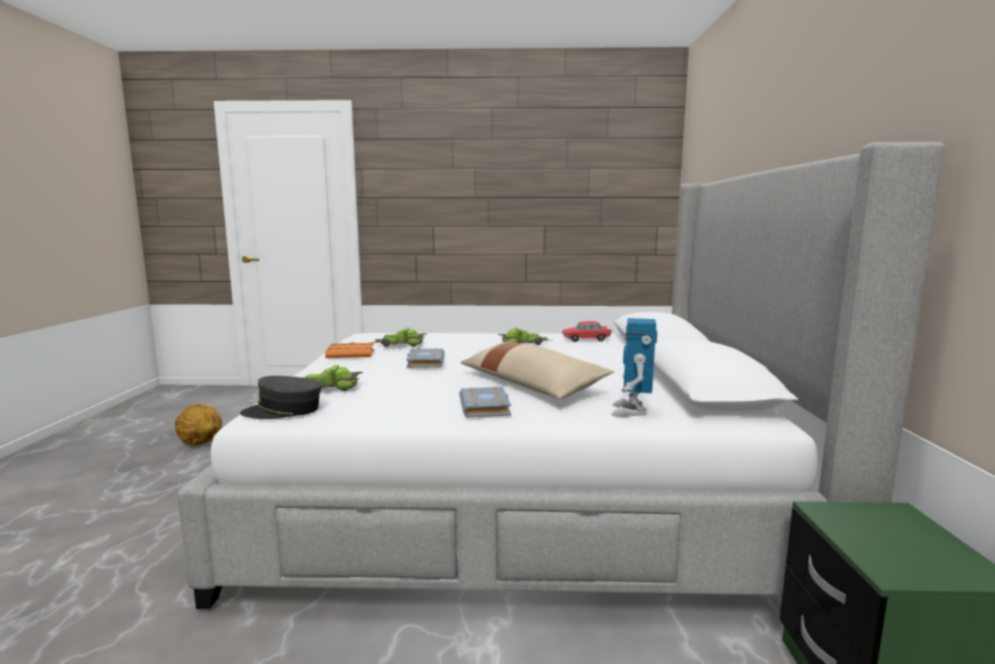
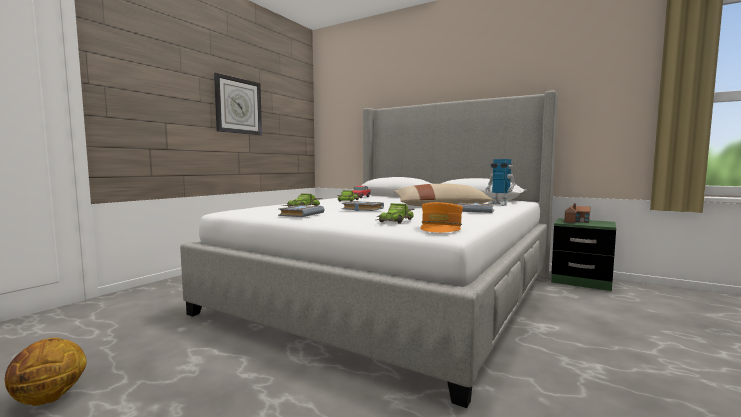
camera: 60 degrees left, 5 degrees down
(284, 411) = (441, 228): grey cap -> orange cap
(351, 354) = (301, 214): orange book -> grey book
(527, 196) = (238, 106): none -> wall clock
(878, 527) = (576, 221): none -> toy house

